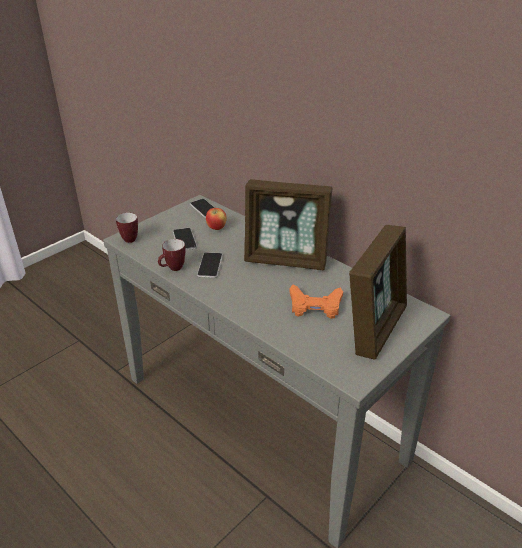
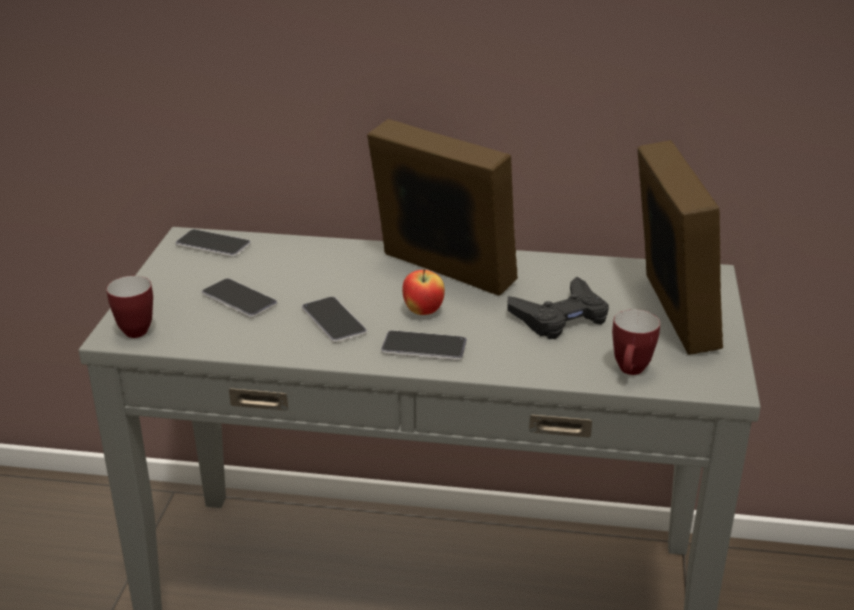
camera: 35 degrees left, 5 degrees down
(173, 269) = (277, 347): mug -> mug (631, 372)
(216, 228) = (272, 265): apple -> apple (423, 312)
(232, 295) = (424, 347): none -> phone
(286, 260) = (442, 273): picture frame -> picture frame turned 120 degrees counterclockwise
(315, 306) = (560, 317): orange game controller -> black game controller

